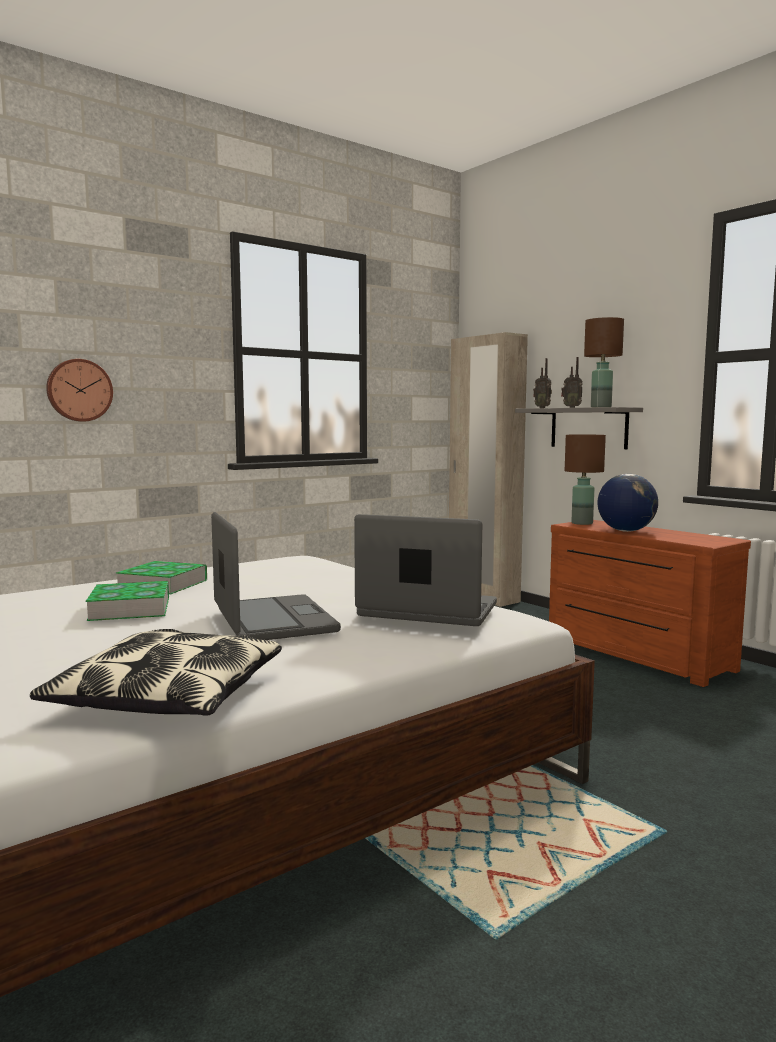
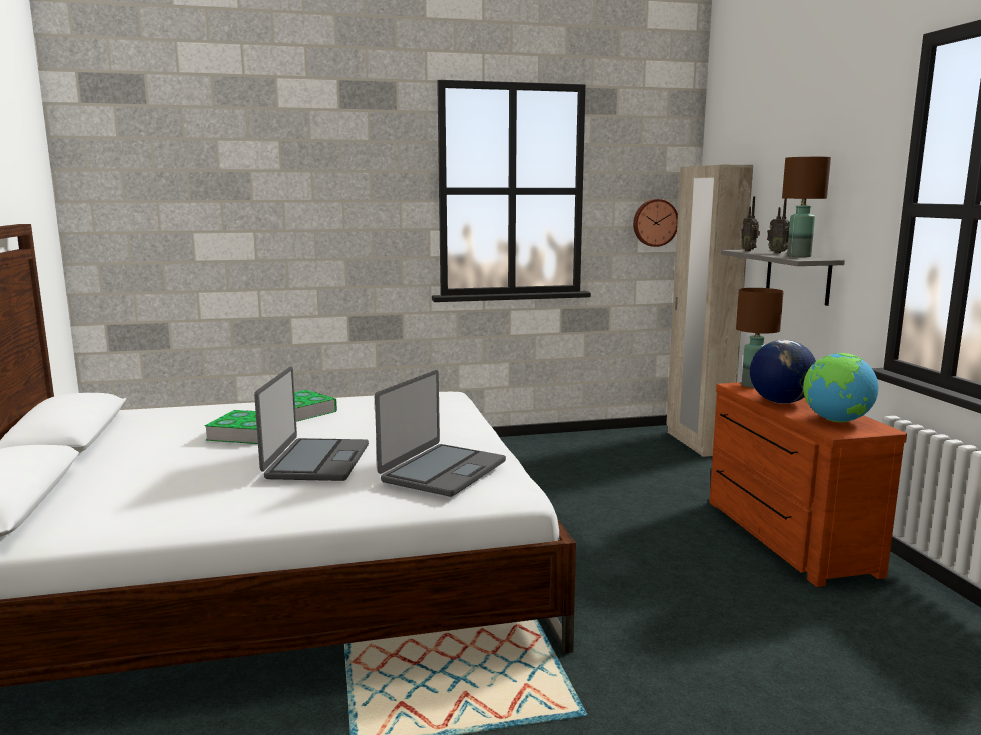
camera: 25 degrees right, 5 degrees up
(79, 390) = (298, 233): wall clock -> wall clock (654, 222)
(168, 697) = (165, 516): pillow -> none
(427, 611) = (442, 471): laptop -> laptop turned 75 degrees clockwise
(690, 537) = (836, 420): none -> globe

